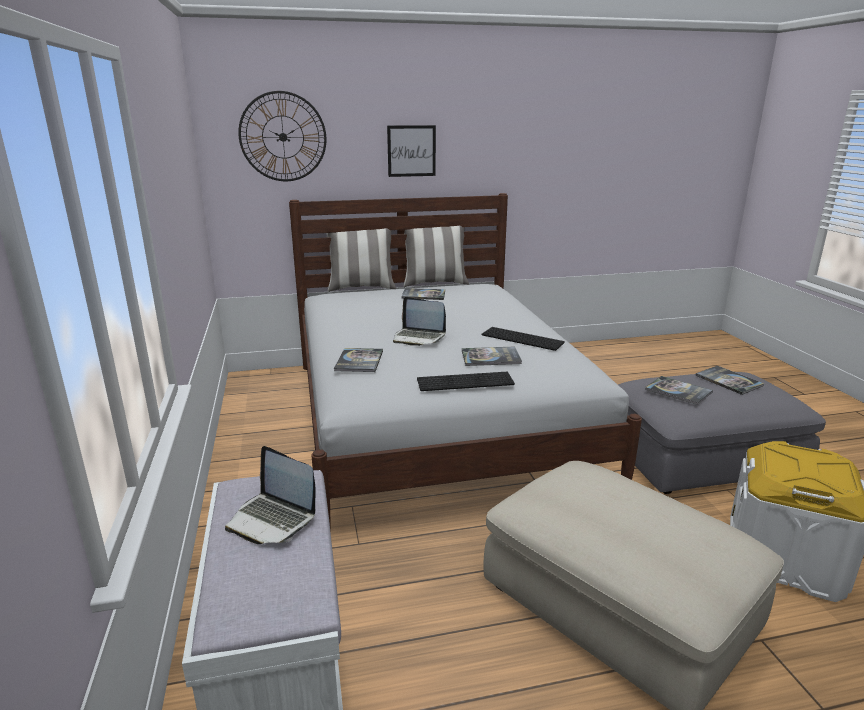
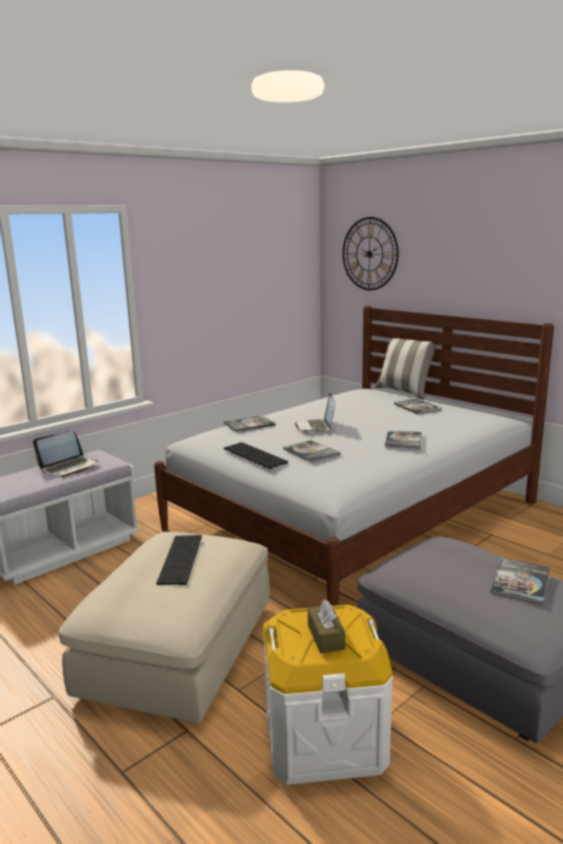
camera: 60 degrees right, 5 degrees down
(272, 519) = (69, 467): laptop -> laptop turned 135 degrees counterclockwise
(411, 151) = (465, 271): picture -> none
(434, 283) = (466, 405): pillow -> none
(523, 338) = (371, 453): keyboard -> keyboard (182, 559)
(678, 391) = (442, 557): book -> book (403, 440)
(816, 468) = (325, 637): none -> brown tissue box

